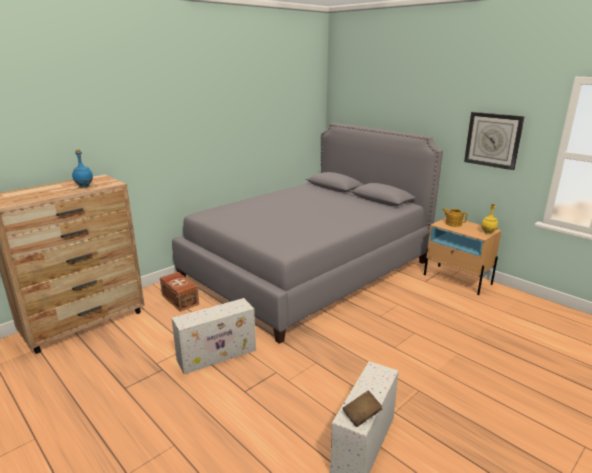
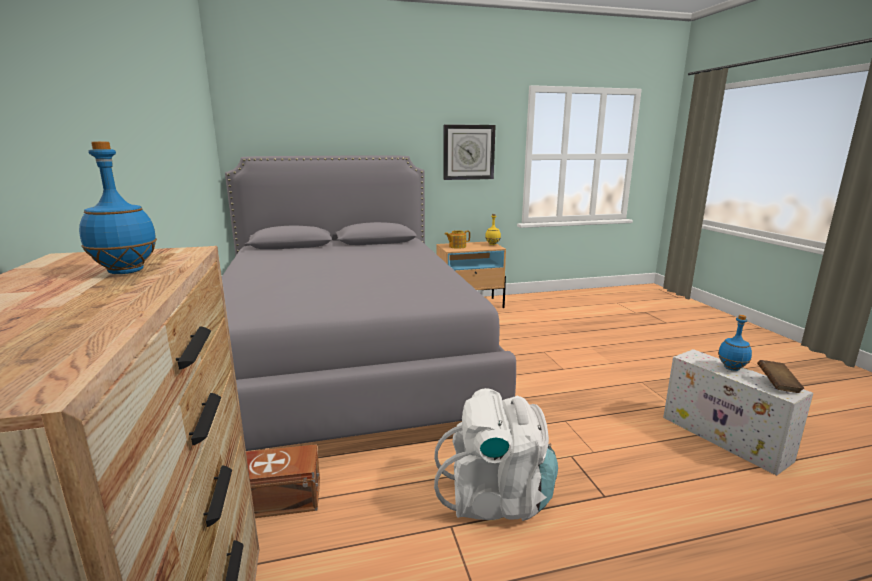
camera: 60 degrees left, 5 degrees down
(218, 354) = (496, 498): white storage box -> white backpack
(374, 391) = (732, 368): none -> blue bottle

